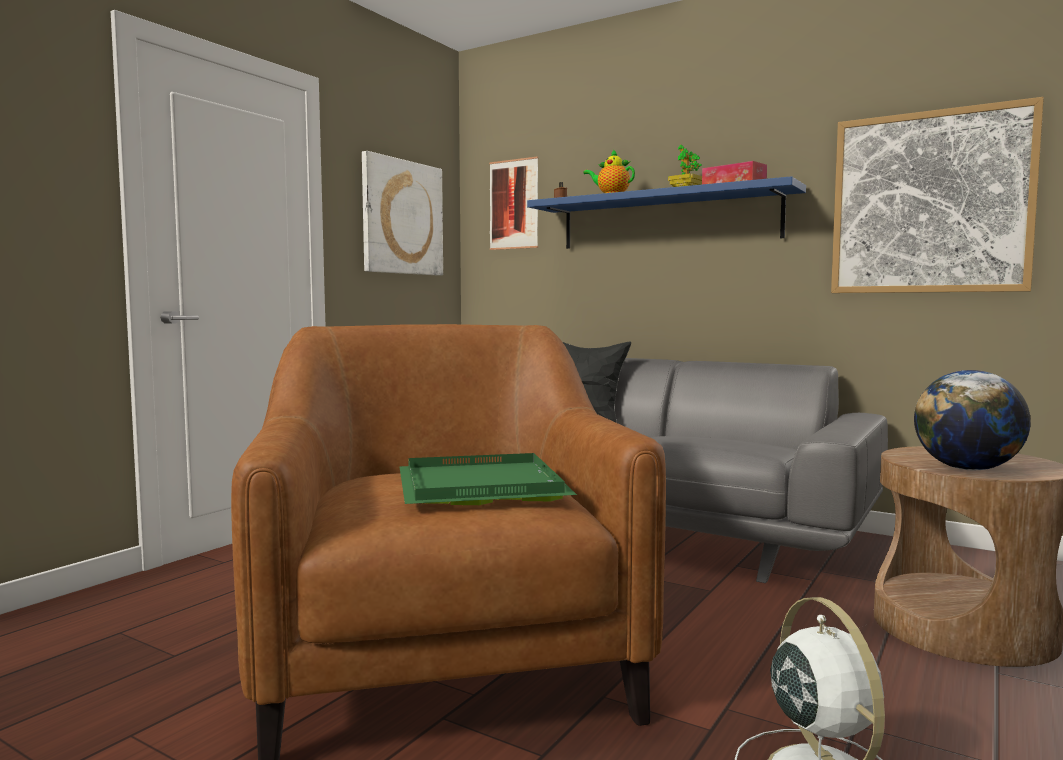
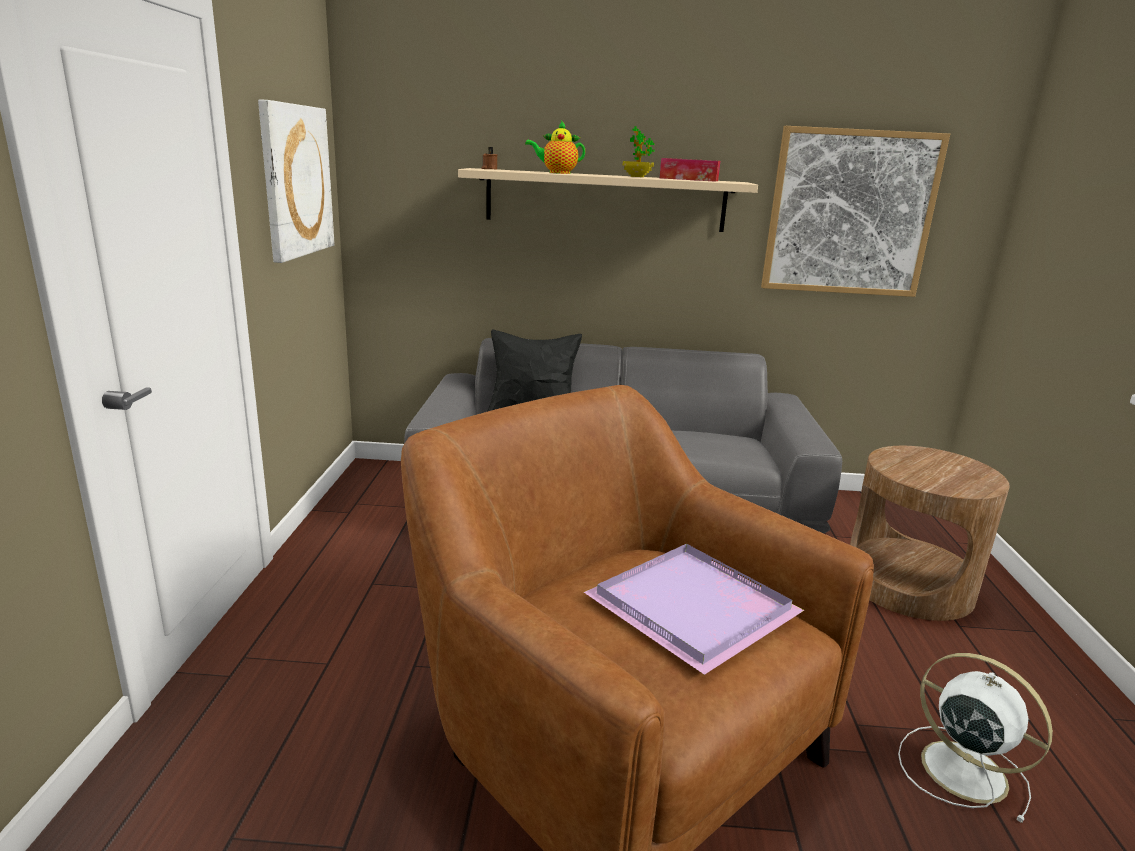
camera: 30 degrees left, 15 degrees up
(484, 487) = (696, 608): green tray -> purple tray
(514, 204) = (415, 159): picture -> none
(667, 220) = (605, 200): blue shelf -> beige shelf
(967, 469) = (950, 484): globe -> none

